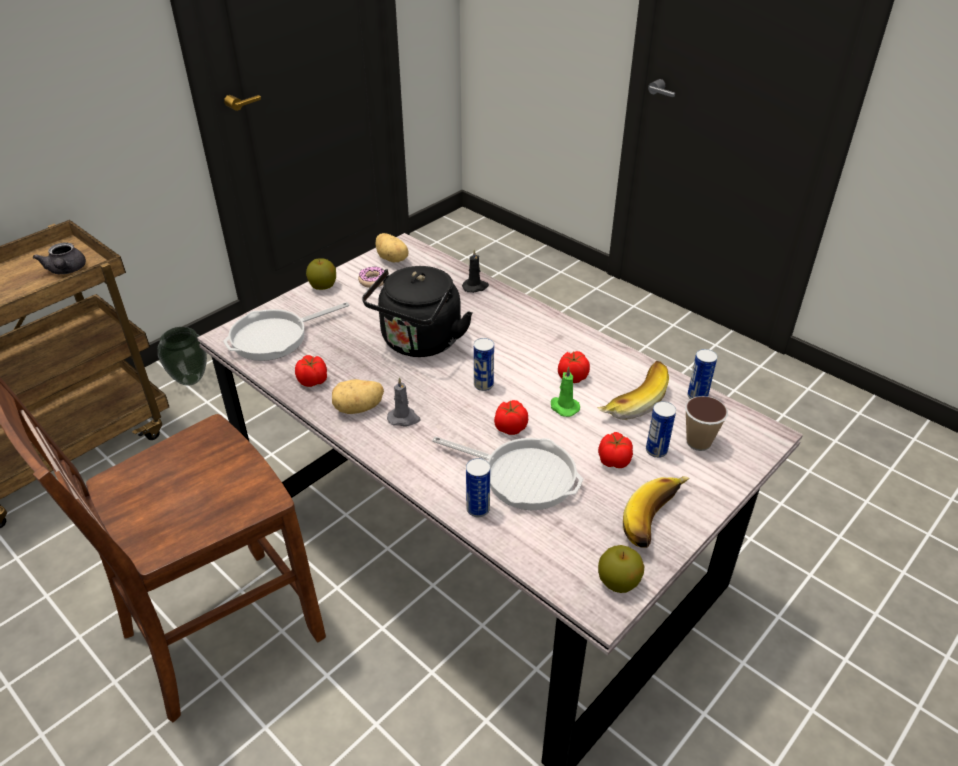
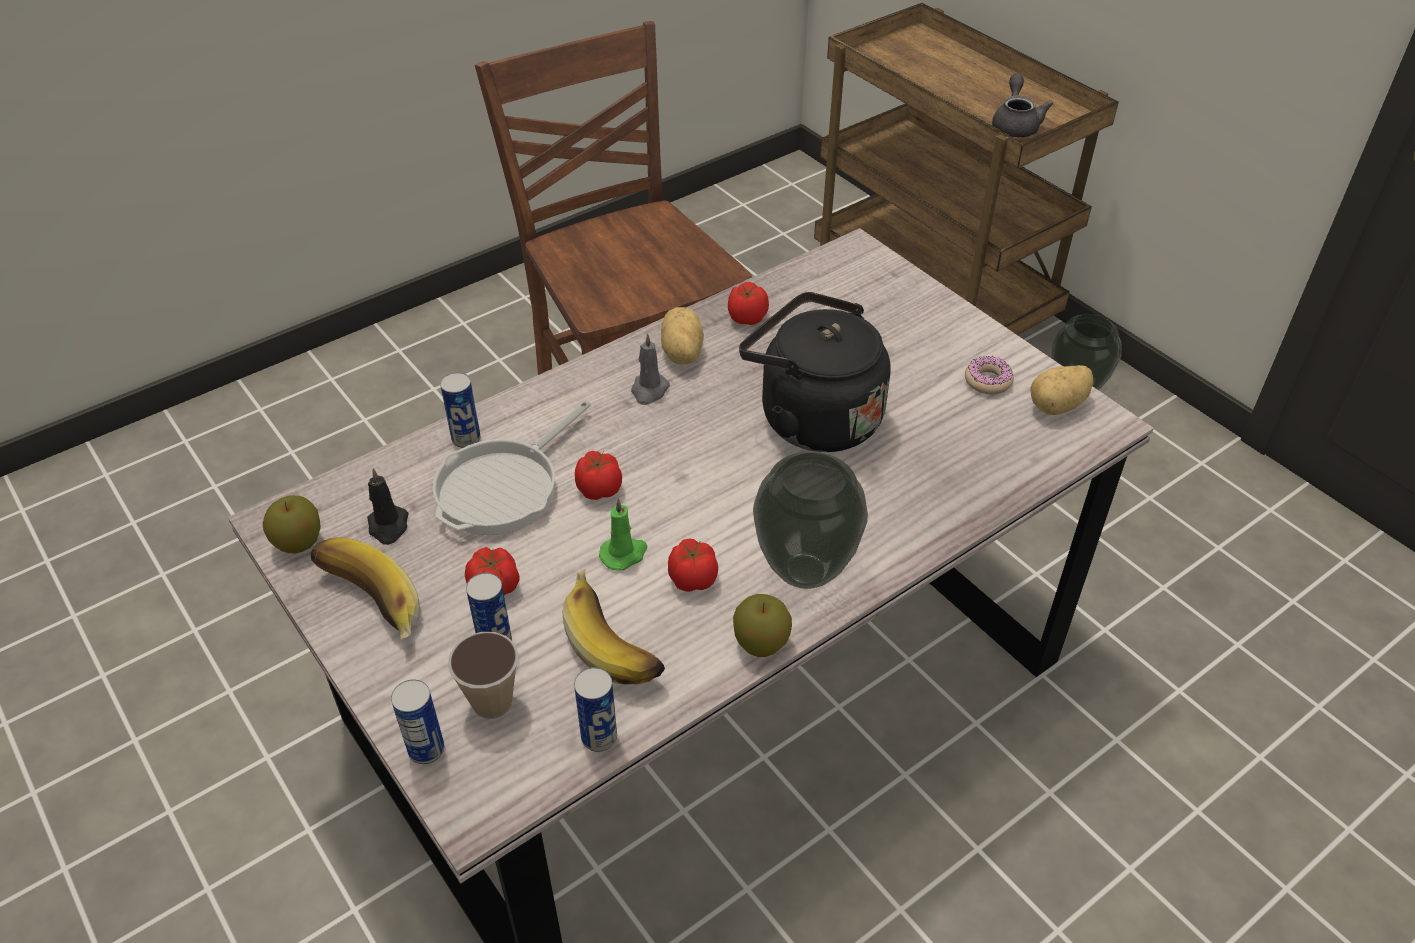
camera: 100 degrees right, 5 degrees up
(66, 270) = (1015, 124): grey teapot -> grey teapot turned 105 degrees clockwise
(275, 337) = (848, 287): frying pan -> none
(323, 286) = (973, 330): apple -> apple (761, 643)
(475, 287) = (965, 498): black candle -> black candle (388, 526)
(483, 385) = (698, 474): can -> can (426, 749)
(551, 336) = (806, 572): none -> vase

